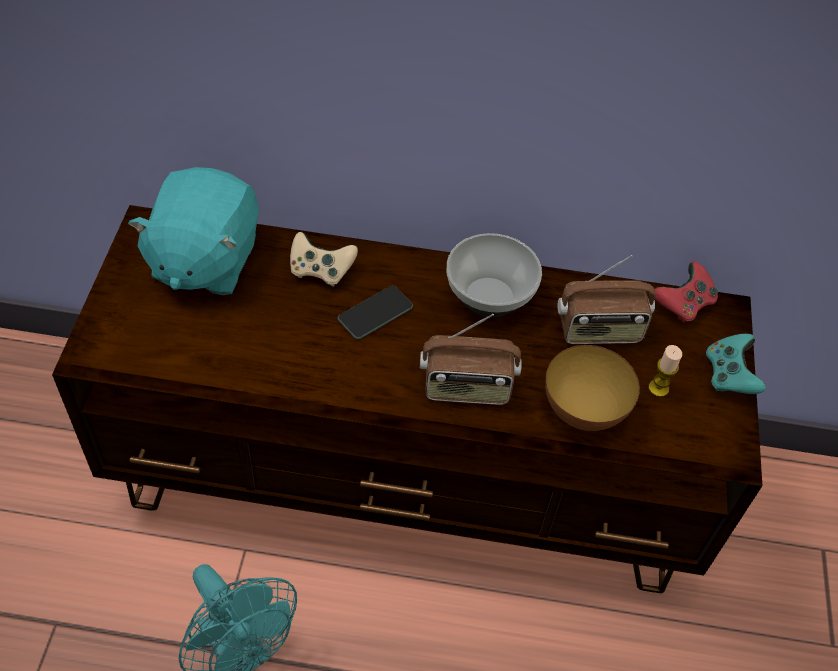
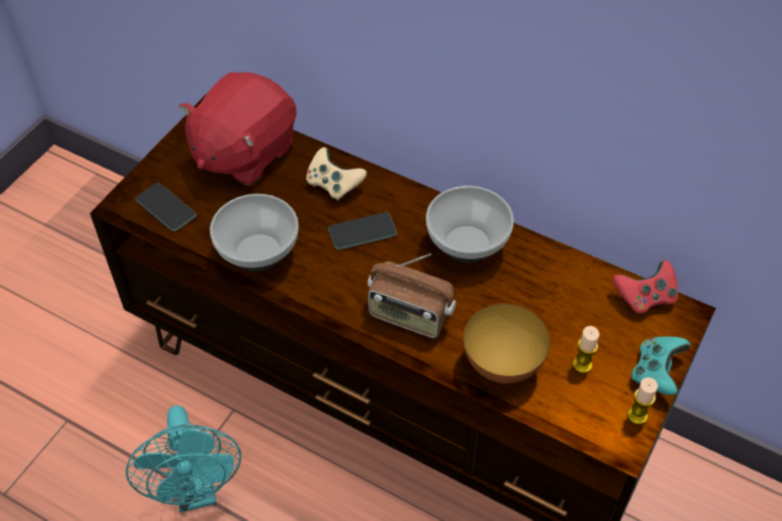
camera: 25 degrees right, 0 degrees up
(142, 344) = (166, 208): none -> phone
(204, 260) = (244, 153): turquoise plush toy -> red plush toy
(271, 367) = (257, 253): none -> bowl
(599, 331) = (552, 299): radio -> none
(732, 423) = (637, 415): none -> candle

